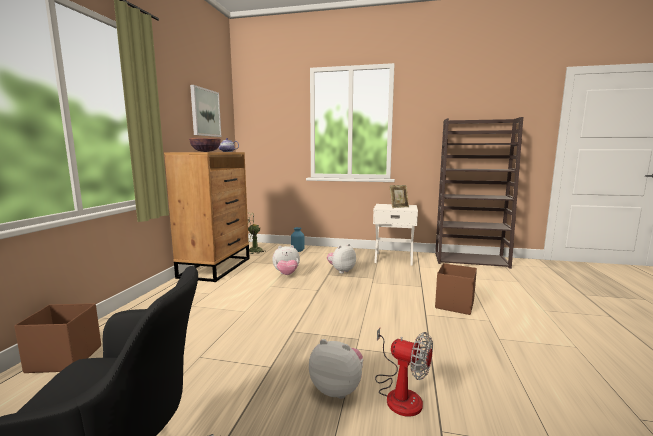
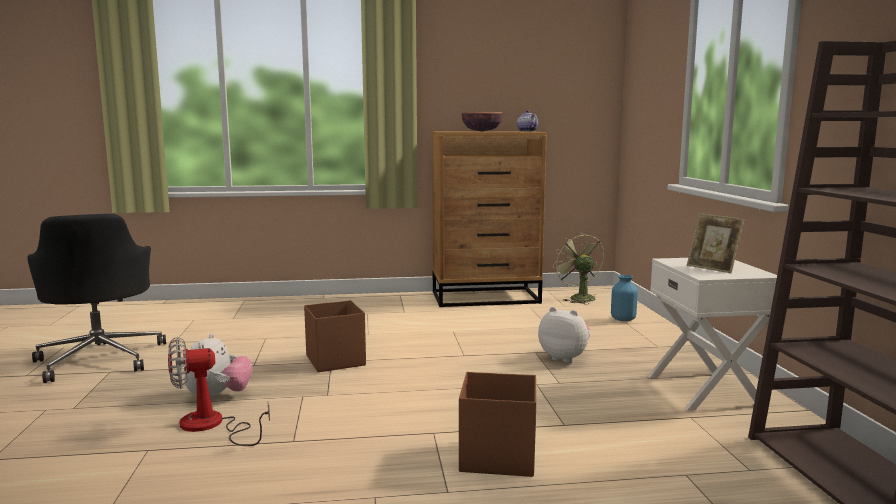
camera: 70 degrees right, 0 degrees up
(64, 358) = (253, 304): brown storage box -> brown storage box (335, 360)
(205, 112) = (534, 72): picture -> none
(286, 274) = (505, 331): plush toy -> none
(399, 393) = (211, 426): fan -> fan turned 60 degrees clockwise

